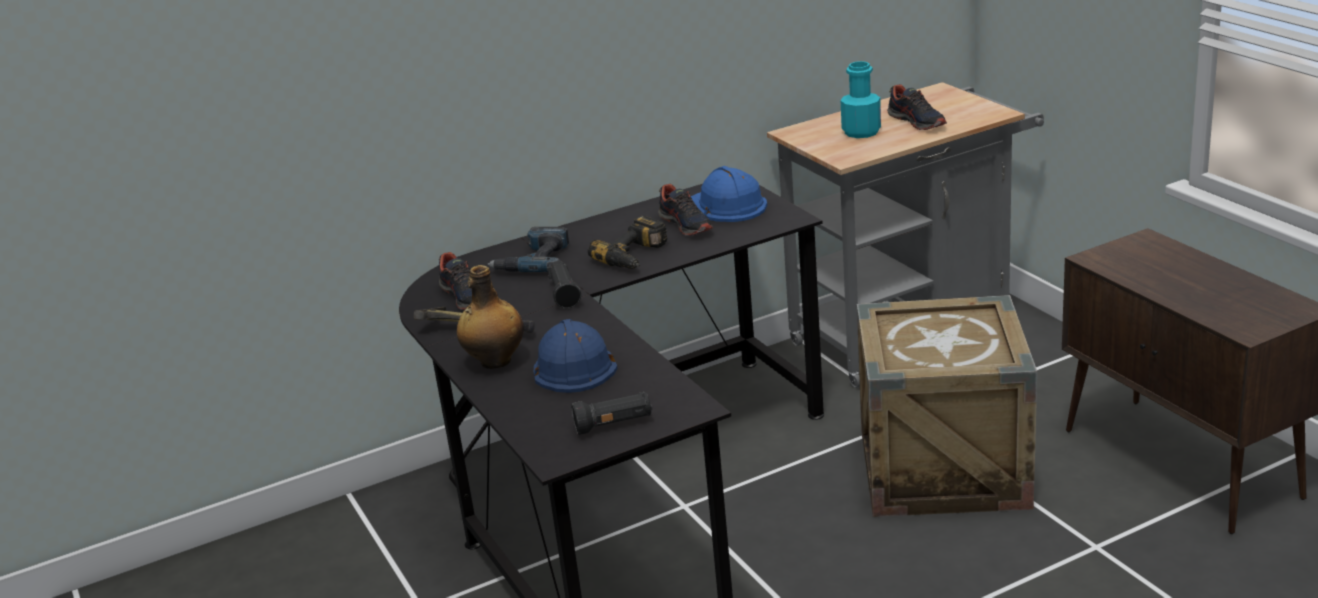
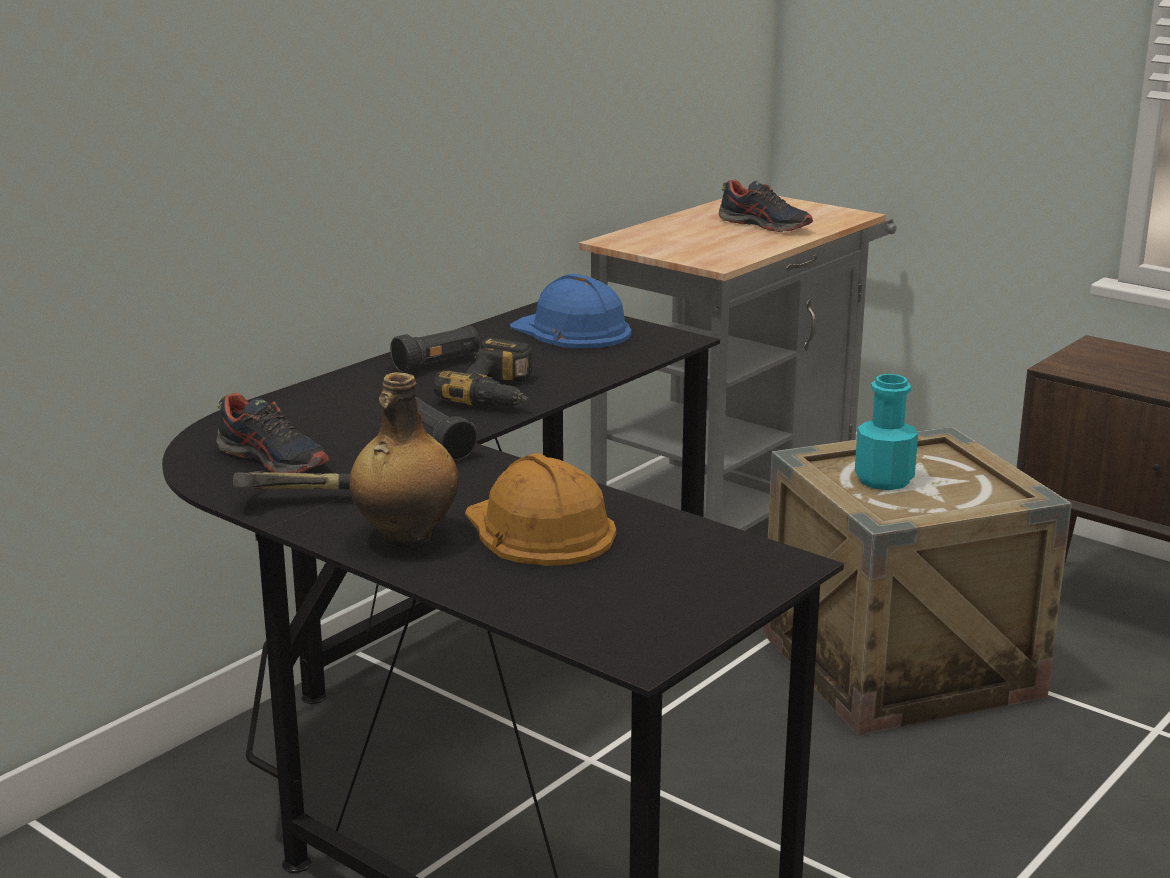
camera: 25 degrees left, 5 degrees down
(534, 260) = (344, 408): power drill -> none
(572, 365) = (538, 529): blue hard hat -> orange hard hat
(614, 425) = (685, 598): black flashlight -> black flashlight (437, 364)
(686, 224) = (536, 354): shoe -> none
(861, 132) = (706, 237): turquoise bottle -> turquoise bottle (883, 480)

